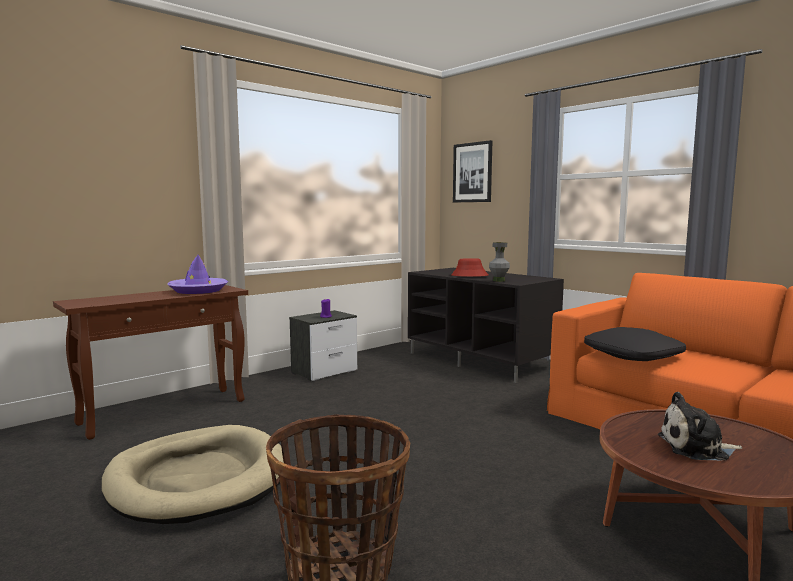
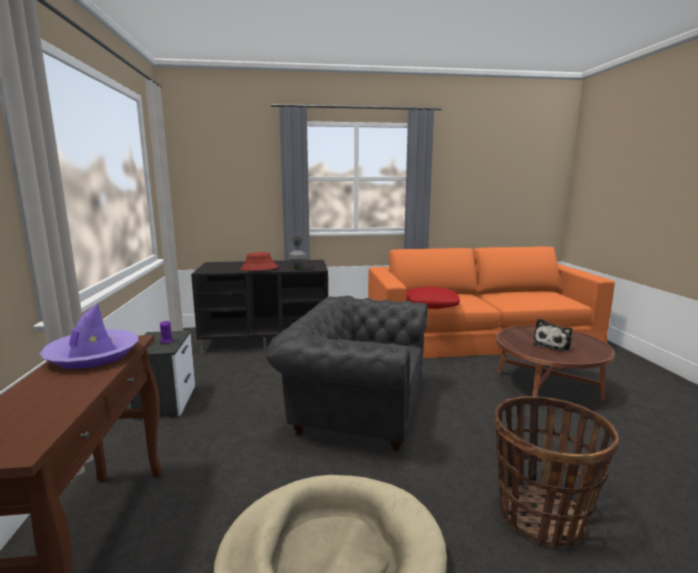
camera: 55 degrees left, 5 degrees up
(415, 429) = (355, 409): none -> grey armchair
(472, 172) = (208, 169): picture -> none
(633, 355) = (431, 305): black pillow -> red pillow

